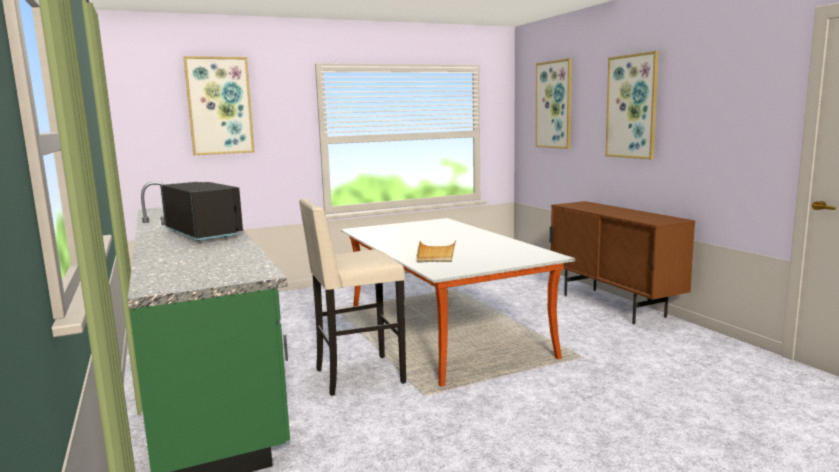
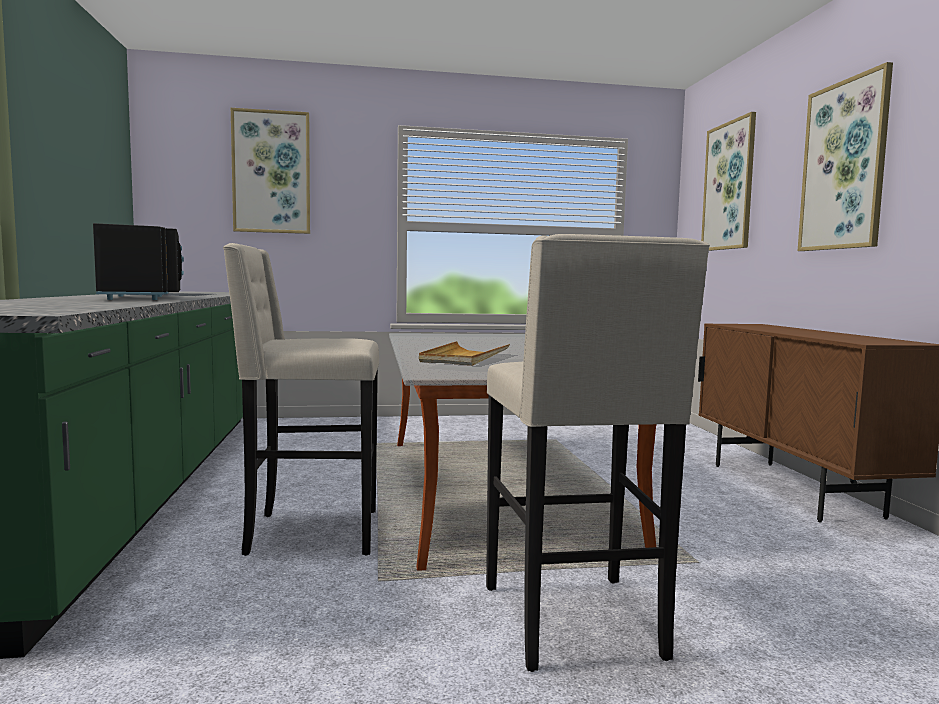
camera: 15 degrees right, 5 degrees down
(540, 398) = (575, 623): none -> beige stool

